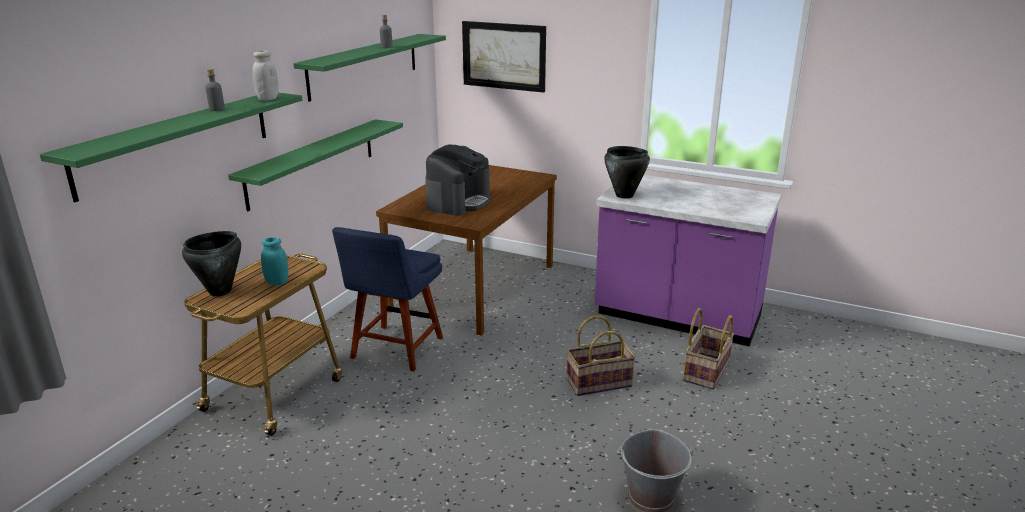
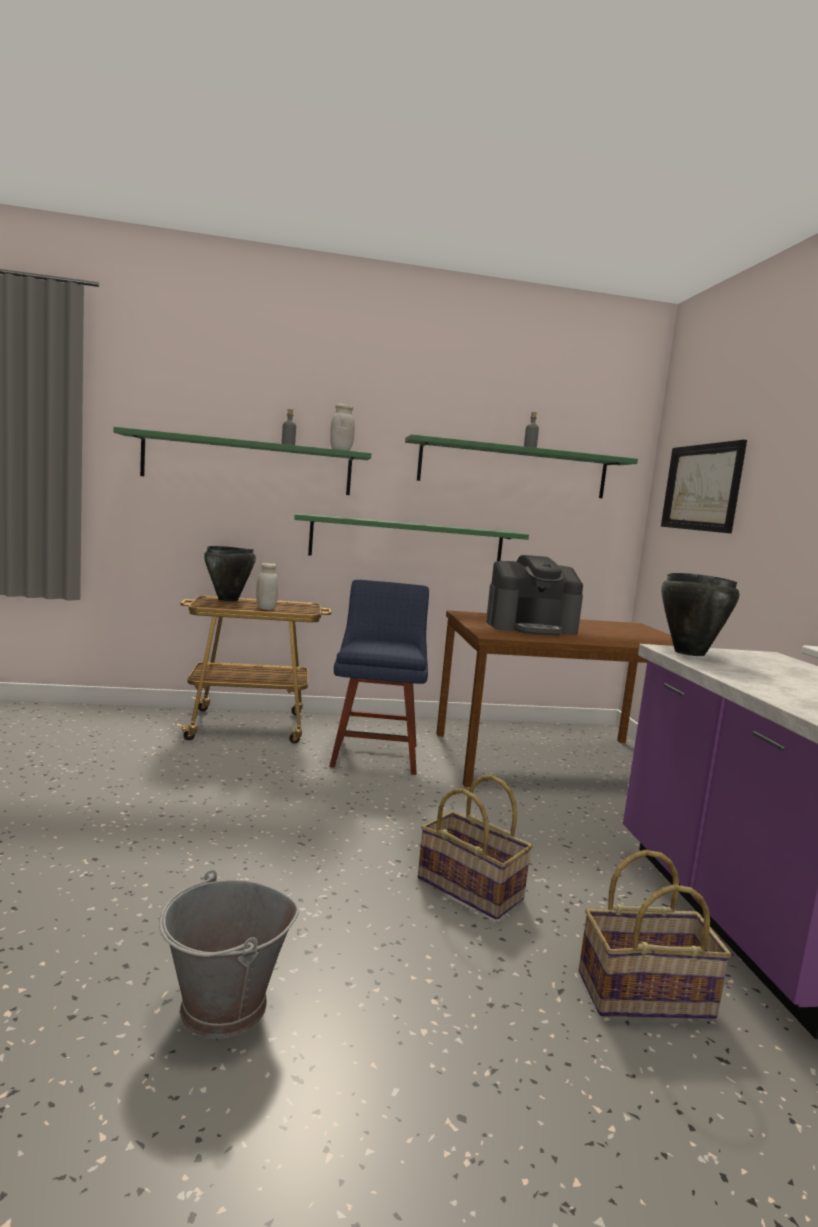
camera: 55 degrees right, 15 degrees down
(277, 282) = (266, 608): turquoise jar -> white jar
(395, 350) = (375, 753): blue chair -> blue chair turned 105 degrees clockwise

